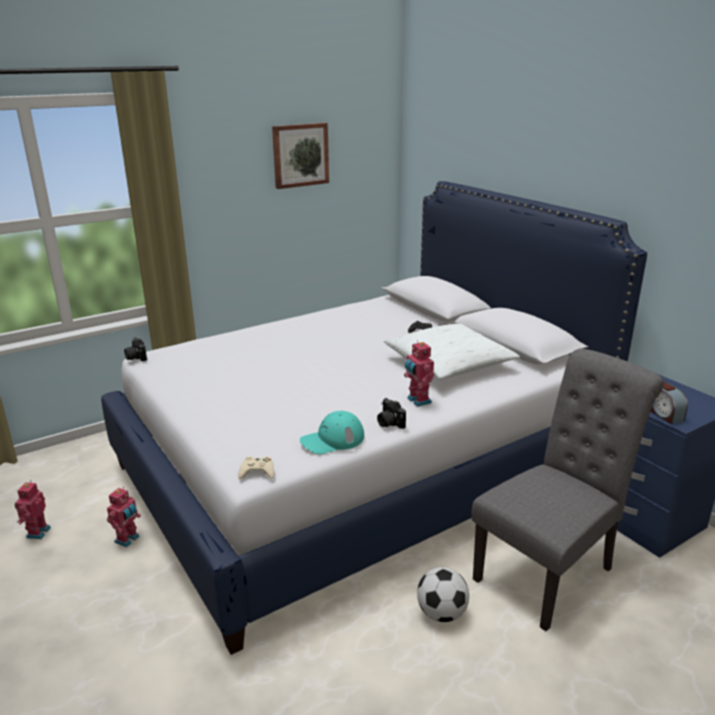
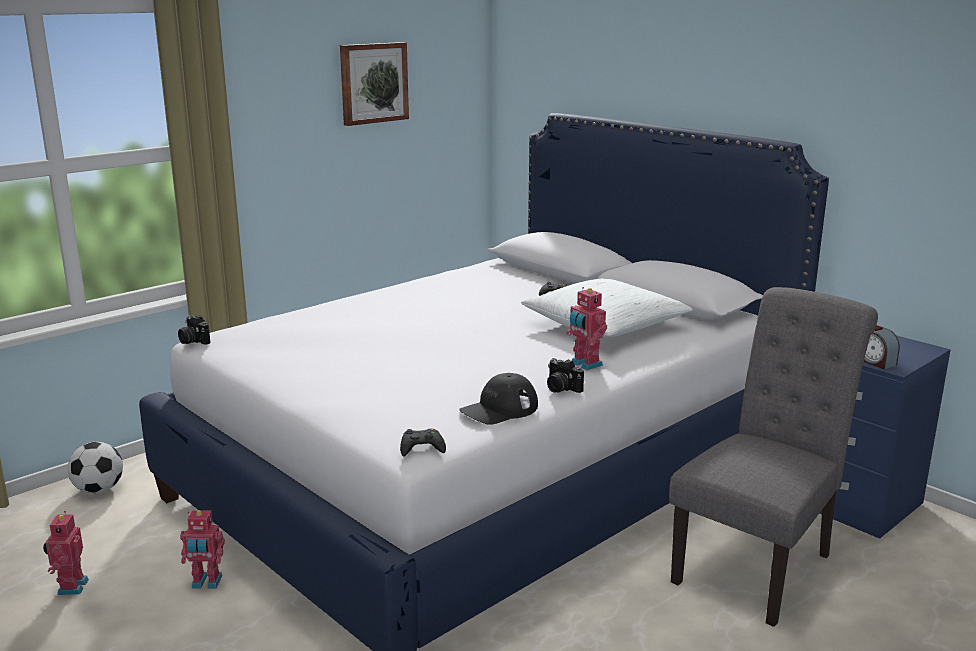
camera: 10 degrees left, 5 degrees down
(128, 540) = (206, 583): toy robot -> toy robot turned 75 degrees clockwise
(257, 472) = (422, 447): beige game controller -> black game controller
(332, 439) = (499, 409): turquoise cap -> black cap
(441, 613) = (645, 621): football -> football (99, 489)

